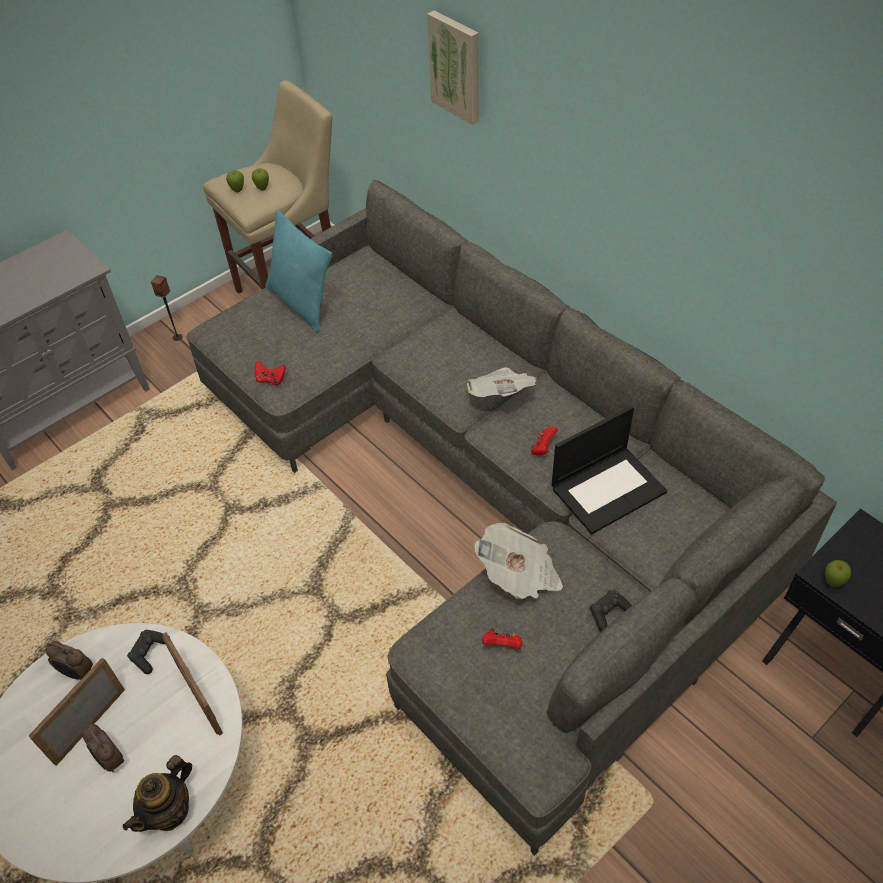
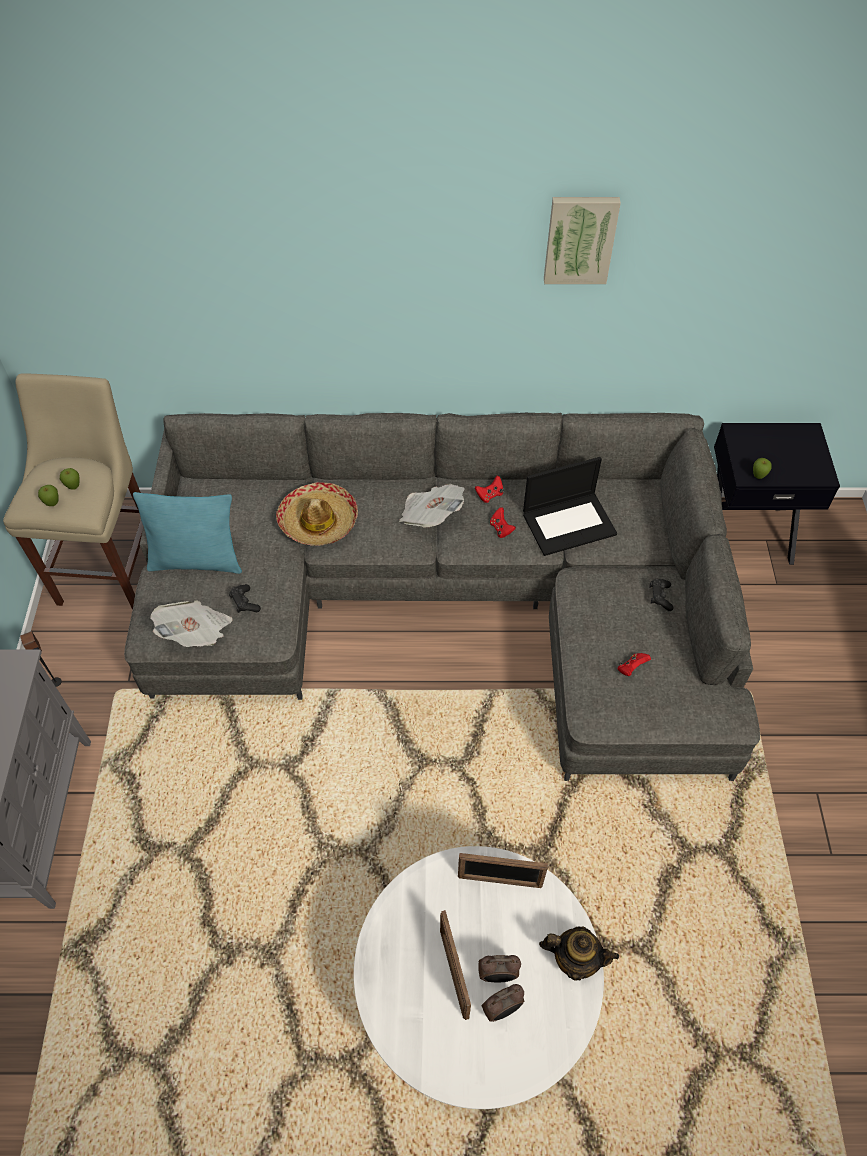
camera: 50 degrees left, 5 degrees up
(77, 673) = (397, 954): alarm clock -> alarm clock (502, 1009)
(149, 653) = (428, 891): black game controller -> black game controller (245, 603)
(169, 810) = (574, 959): teapot -> teapot turned 60 degrees counterclockwise
(270, 379) = (253, 635): red game controller -> red game controller (489, 495)
(414, 337) = (318, 521): none -> hat
(457, 67) = (245, 272): picture -> picture (580, 239)
(519, 575) = (588, 619): newspaper -> newspaper (196, 633)
(608, 488) = (569, 523): laptop -> laptop turned 60 degrees clockwise

